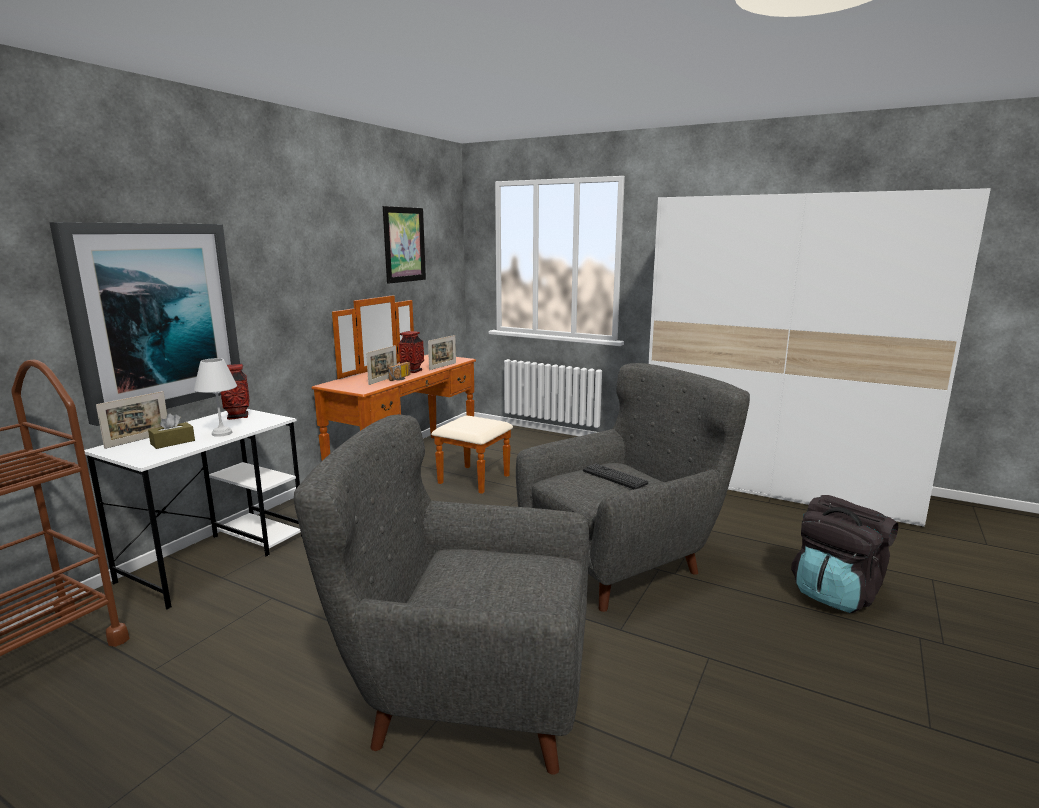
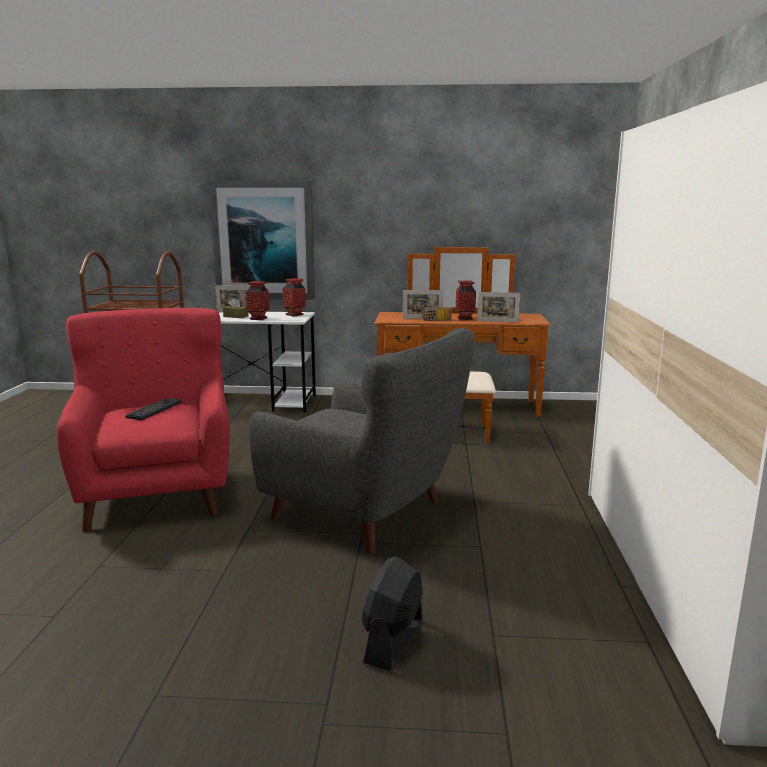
camera: 65 degrees right, 0 degrees up
(222, 433) = (258, 319): white table lamp -> vase
(404, 244) = (517, 198): picture -> none
(465, 687) = (157, 492): grey armchair -> red armchair
(614, 477) = (348, 422): keyboard -> keyboard (154, 409)
(836, 593) = (393, 641): black backpack -> black fan

